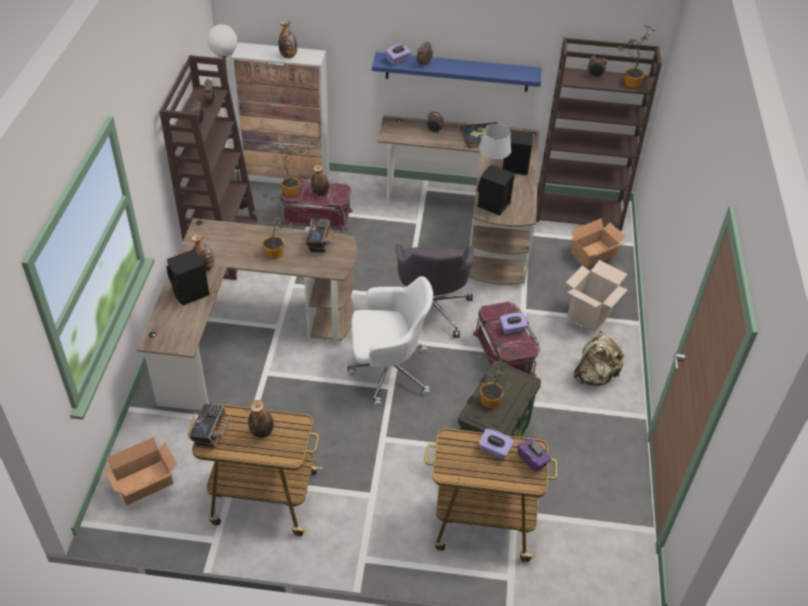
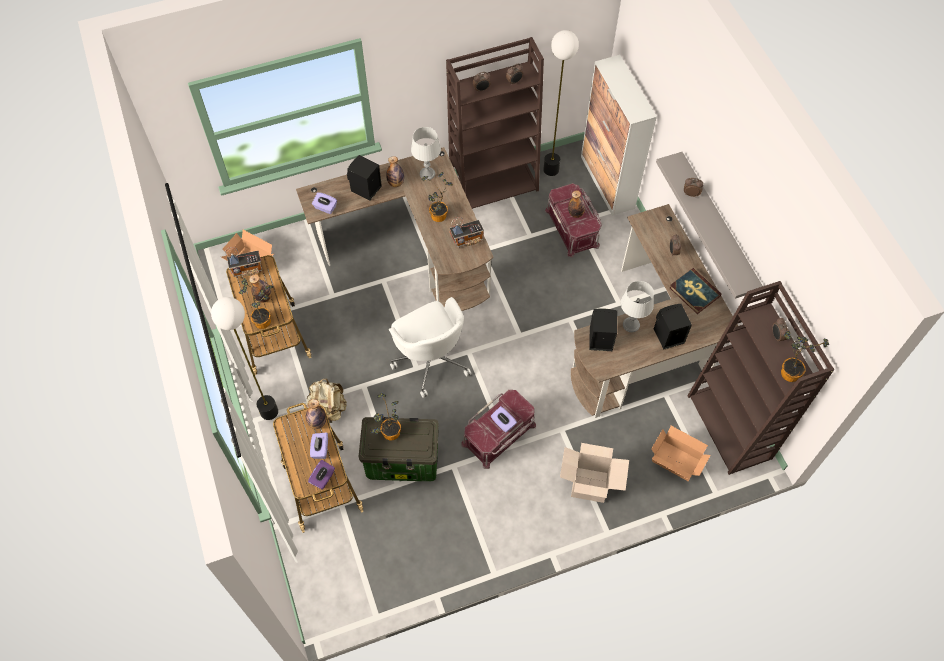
camera: 65 degrees right, 15 degrees up
(215, 241) = (427, 174): none -> grey table lamp
(288, 56) = (626, 96): bottle -> bottle (317, 422)
(290, 190) = (563, 192): potted plant -> potted plant (264, 320)
(359, 539) = (269, 411): none -> floor lamp
(397, 60) = (681, 173): purple tissue box -> purple tissue box (325, 207)
(430, 310) = (516, 359): grey office chair -> none
(457, 72) = (718, 225): blue shelf -> grey shelf
(595, 376) = (517, 515): beige backpack -> beige backpack (328, 409)

